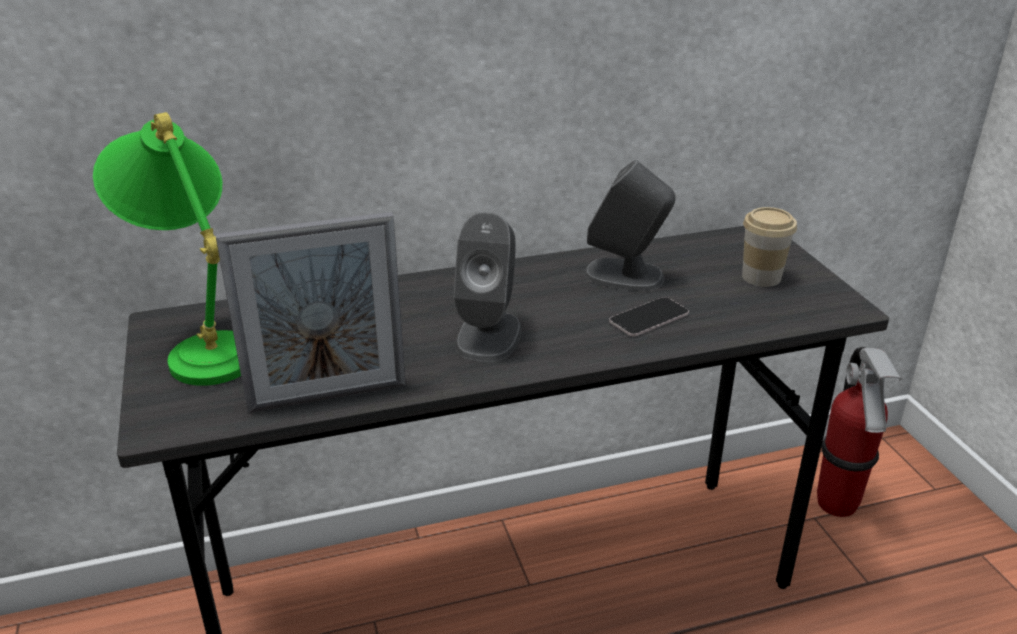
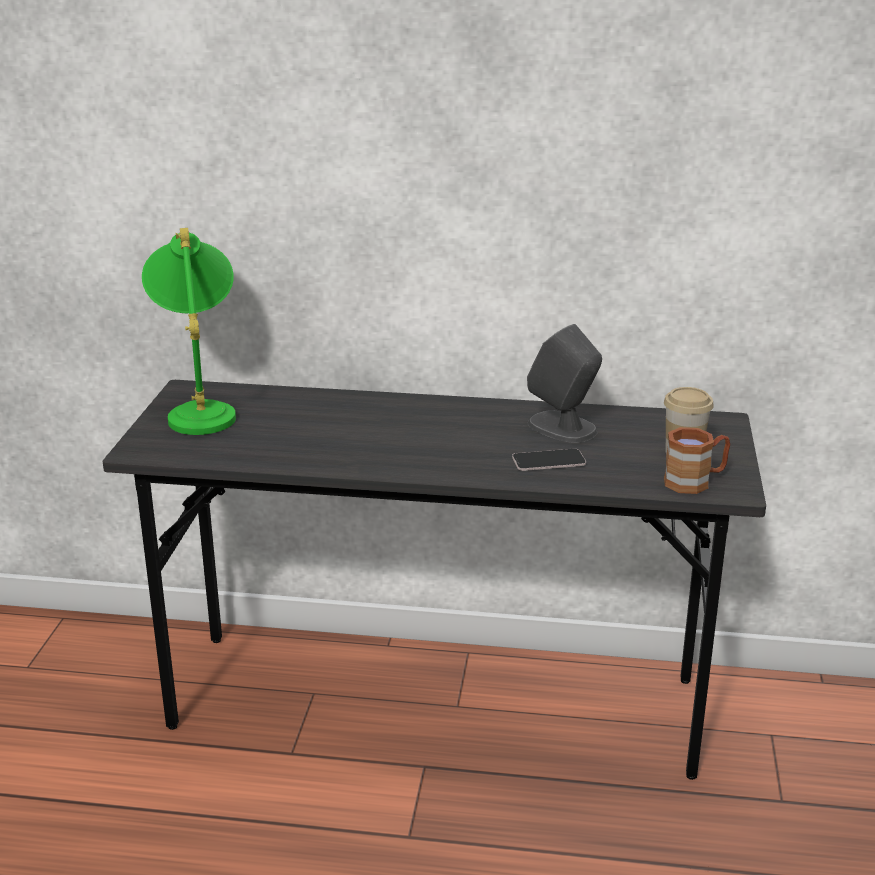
camera: 25 degrees right, 5 degrees down
(328, 397) = (258, 458): picture frame -> none
(489, 336) = (408, 446): grey speaker -> none
(804, 306) = (695, 481): none -> brown mug
(837, 505) = (805, 732): fire extinguisher -> none

